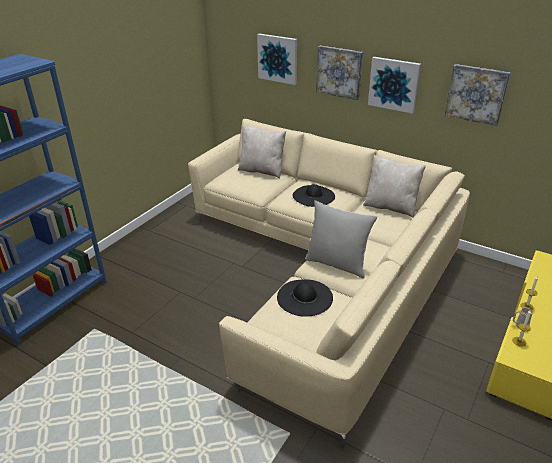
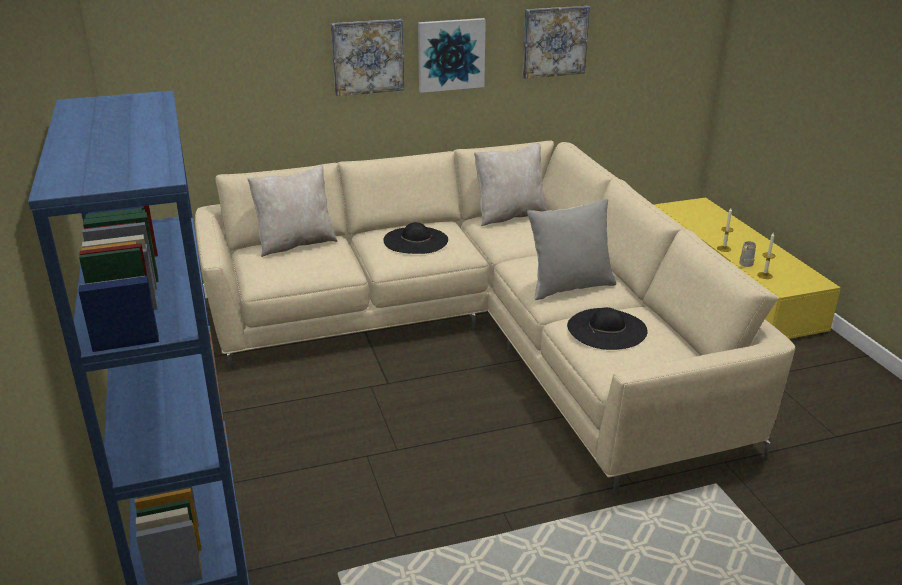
camera: 50 degrees left, 5 degrees down
(278, 58) = (256, 60): picture -> none

